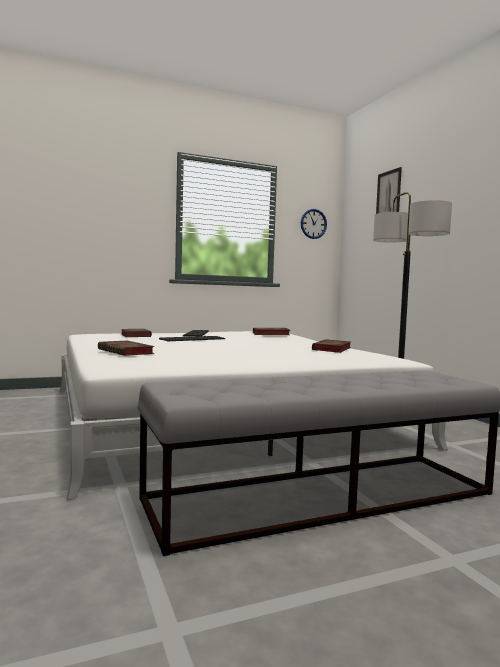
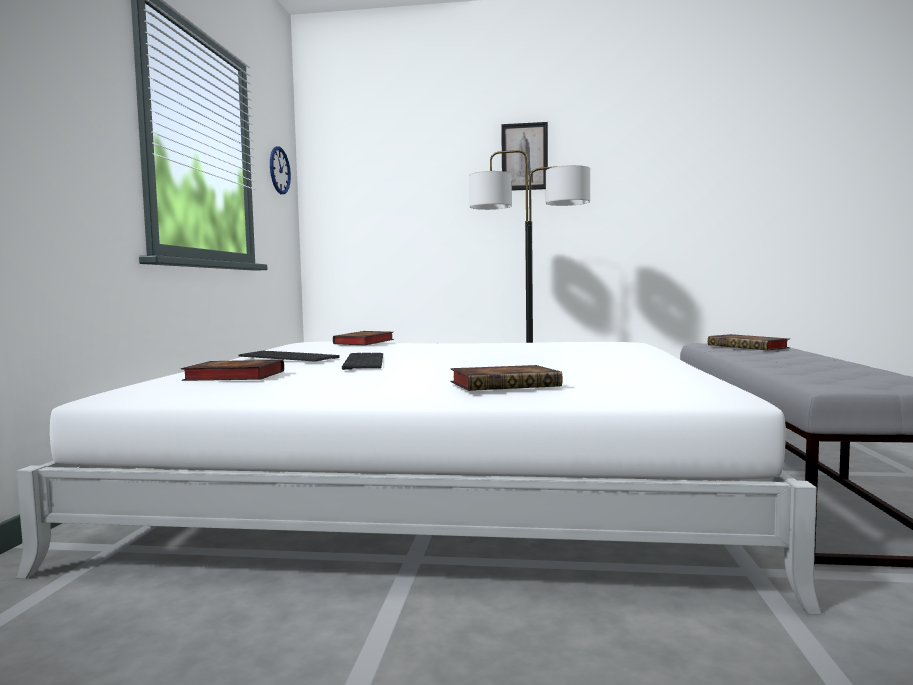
camera: 60 degrees left, 0 degrees up
(332, 349) = (523, 344): book -> book (749, 347)
(388, 195) = (402, 147): picture -> picture (524, 156)

